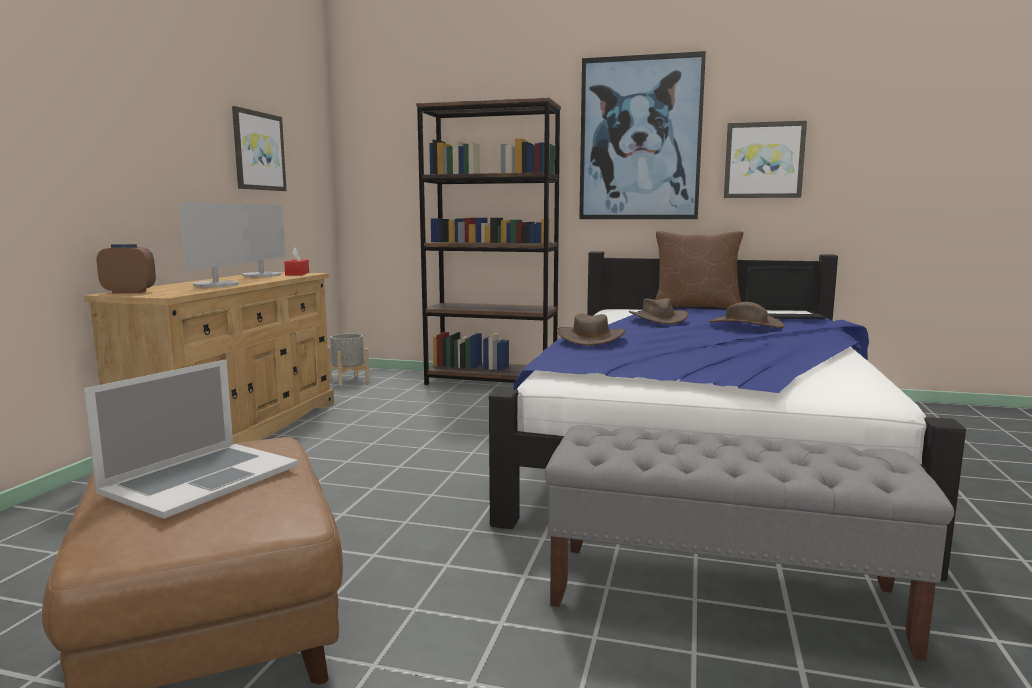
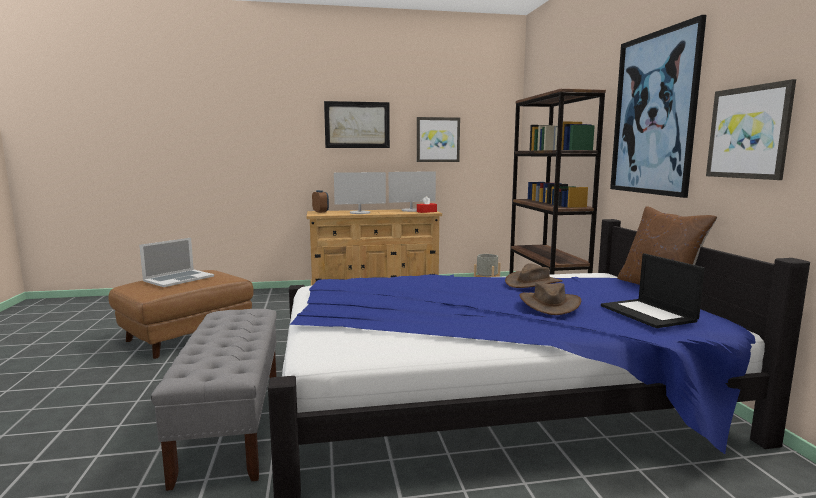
camera: 65 degrees right, 0 degrees up
(149, 105) = (357, 125): none -> picture
(201, 478) = (179, 278): laptop -> laptop turned 60 degrees counterclockwise
(591, 338) = (416, 277): brown hat -> none

